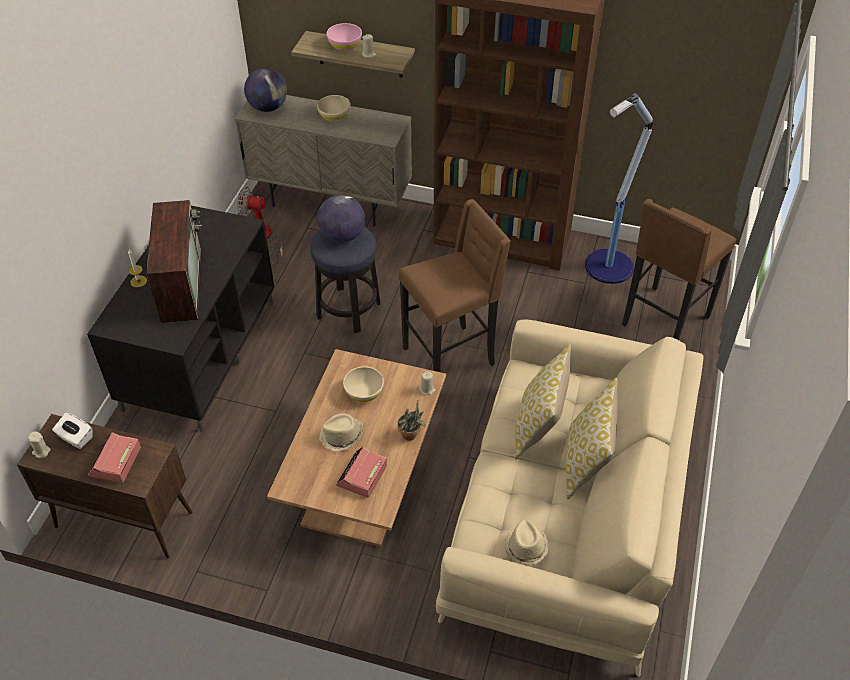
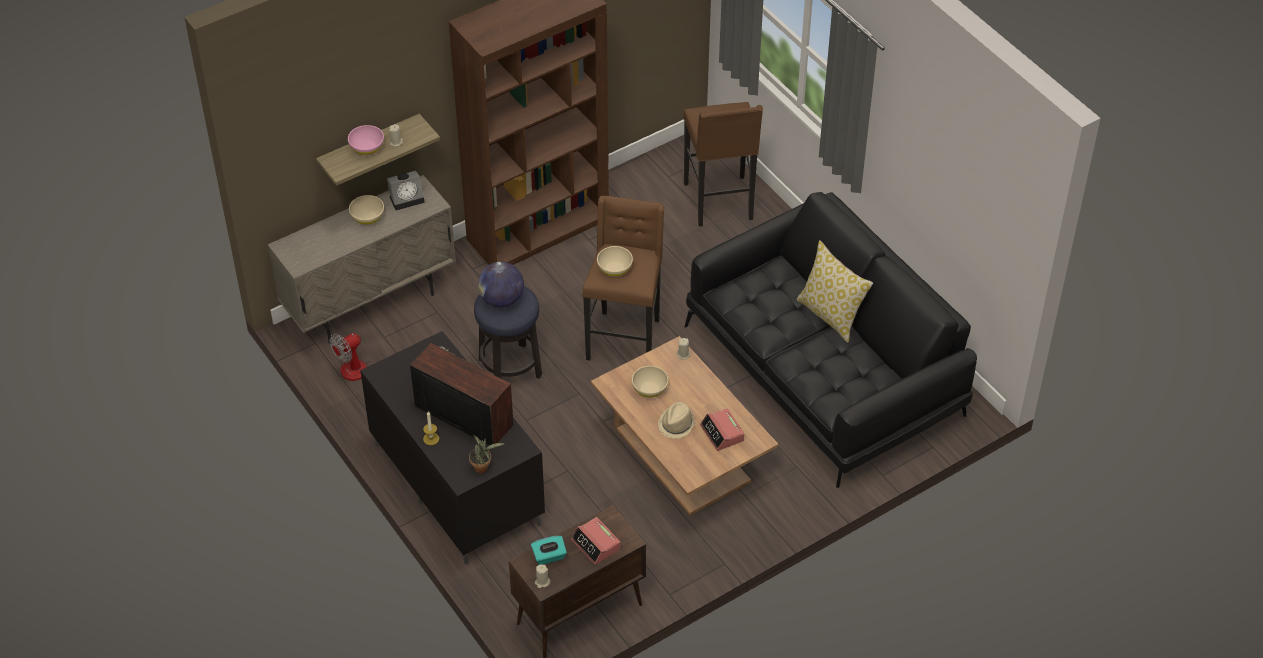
camera: 50 degrees left, 0 degrees up
(75, 438) = (549, 557): white tissue box -> turquoise tissue box
(268, 107) = (305, 250): globe -> none
(377, 123) = (407, 198): none -> alarm clock
(411, 435) = (715, 387): potted plant -> potted plant (483, 467)
(438, 273) = (615, 269): none -> beige bowl
(525, 548) = (863, 385): beige hat -> none
(538, 427) = (779, 318): pillow -> none
(565, 517) = (824, 372): beige sofa -> black sofa
(608, 267) = (637, 193): floor lamp -> none

